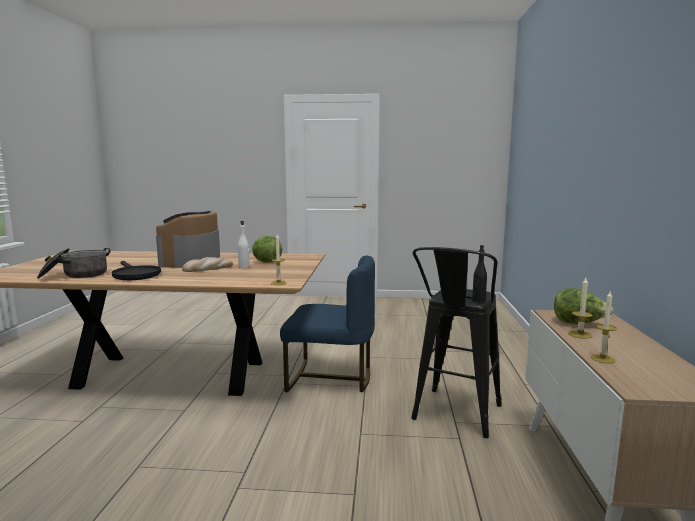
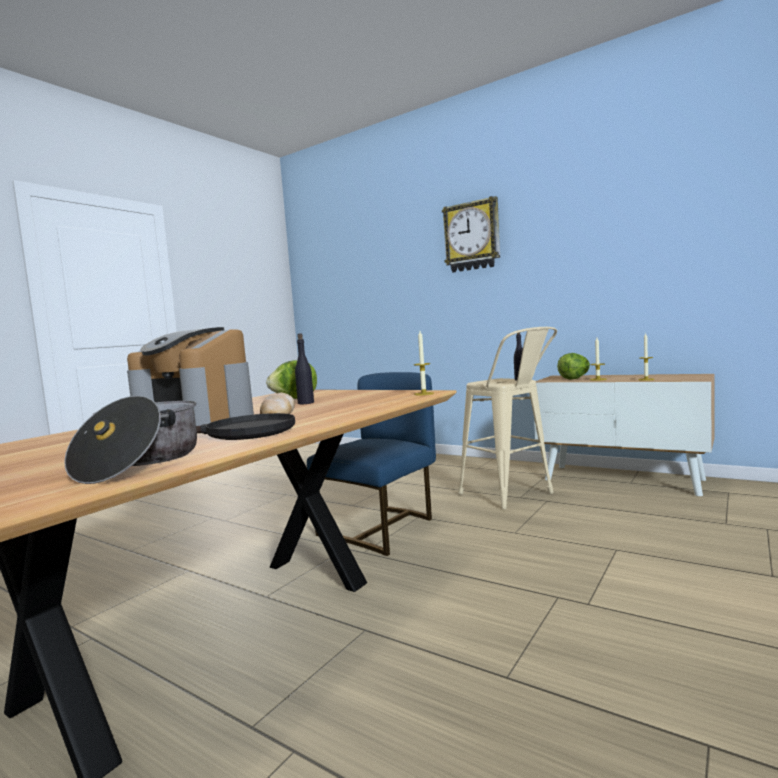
camera: 60 degrees left, 5 degrees down
(244, 267) = (306, 403): white bottle -> black bottle
(454, 417) = (512, 496): black stool -> beige stool
(591, 111) = (472, 236): none -> wall clock

